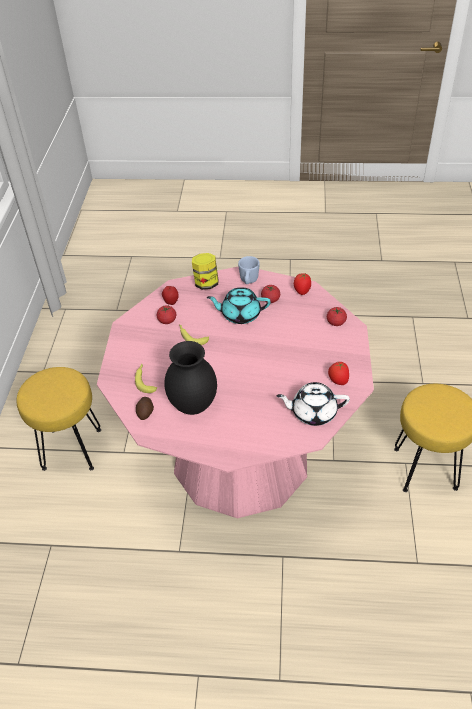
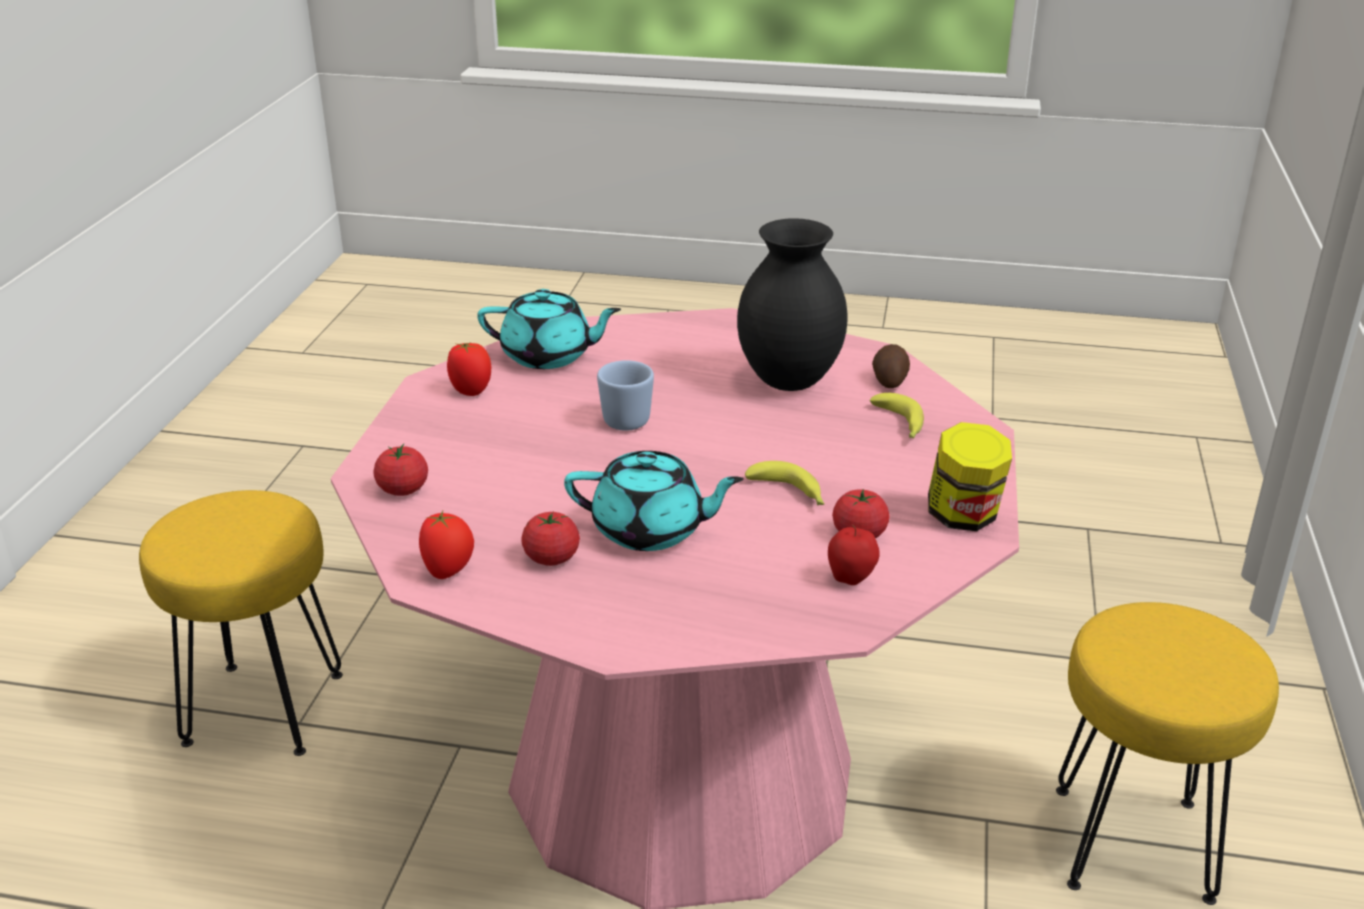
camera: 175 degrees left, 15 degrees down
(206, 283) = (738, 624): jar -> jar (963, 517)
(248, 281) = (599, 617): blue mug -> blue mug (629, 417)
(313, 412) = (548, 356): white teapot -> turquoise teapot

